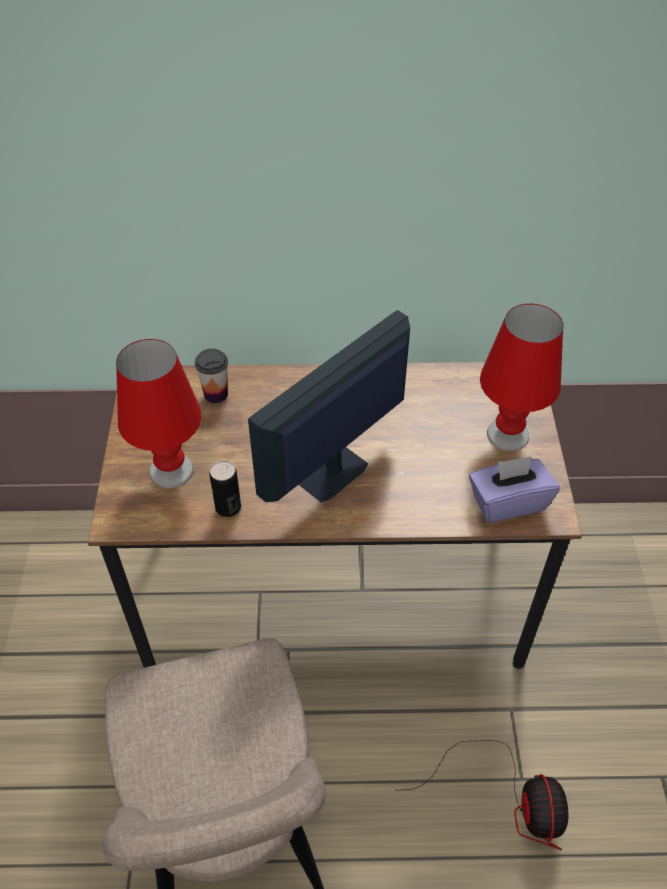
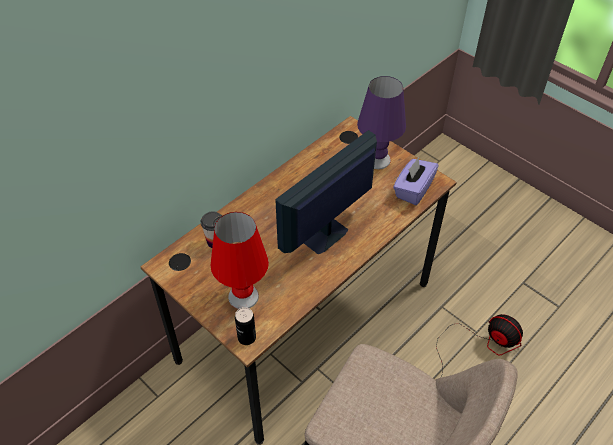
camera: 45 degrees left, 0 degrees up
(228, 507) = (295, 290): can -> can (246, 337)
(332, 475) = (325, 236): monitor -> monitor turned 45 degrees clockwise
(507, 434) = (377, 160): red table lamp -> purple table lamp

